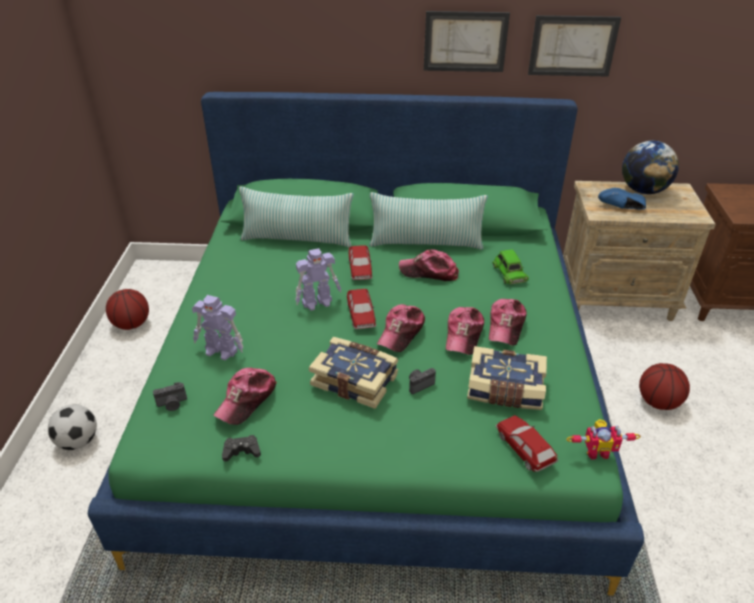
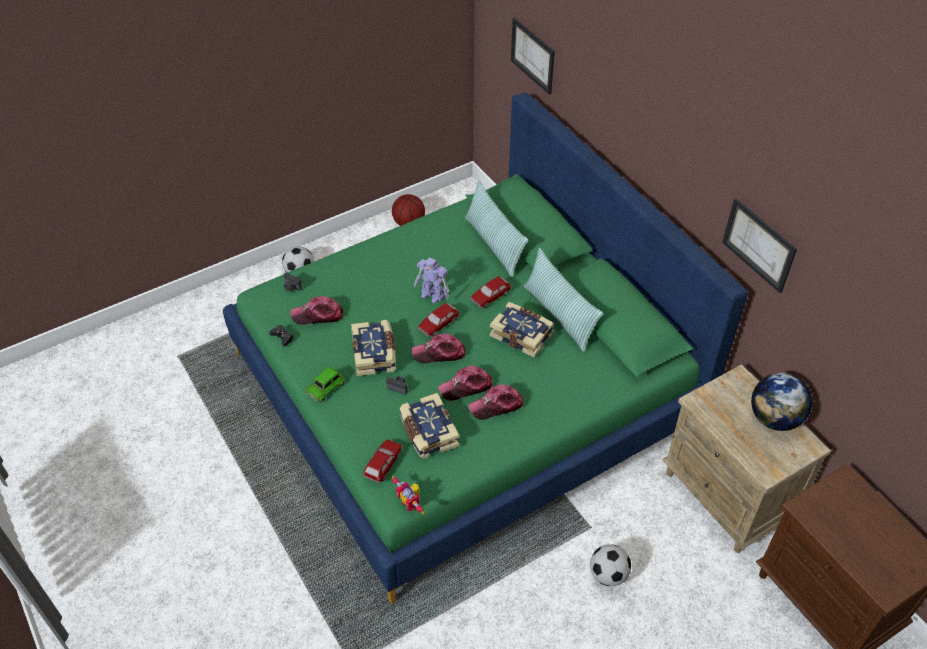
camera: 55 degrees right, 10 degrees up
(221, 351) = (349, 279): toy robot -> none
(429, 272) = (522, 334): cap -> book
(465, 41) = (685, 180): picture -> picture (532, 55)
(509, 273) = (565, 381): green toy car -> green toy car (325, 387)
(622, 208) = (722, 413): blue shoe -> none
(658, 402) = (608, 574): basketball -> football

